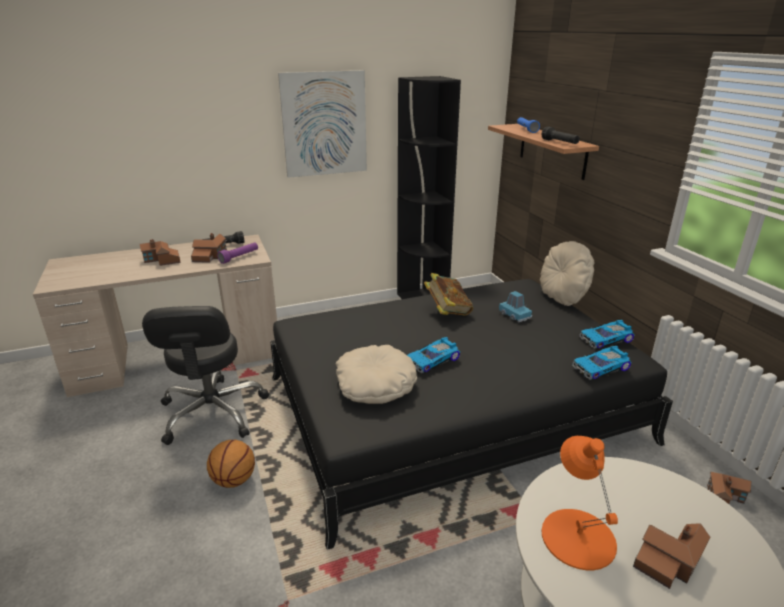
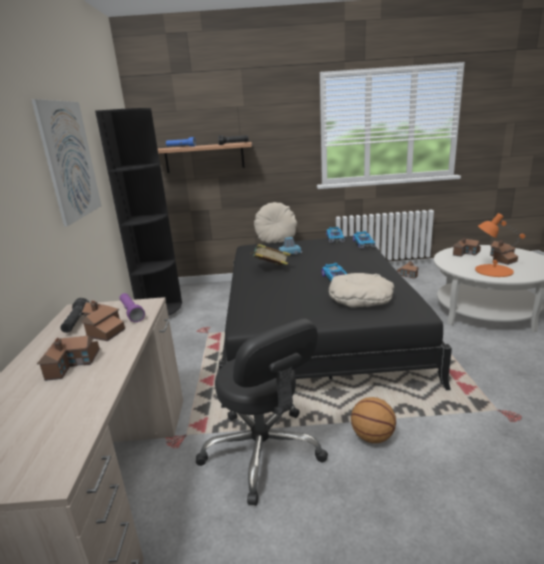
camera: 70 degrees left, 5 degrees down
(212, 415) = (265, 454): black office chair -> black office chair turned 45 degrees clockwise
(670, 503) = (466, 253): none -> toy house

